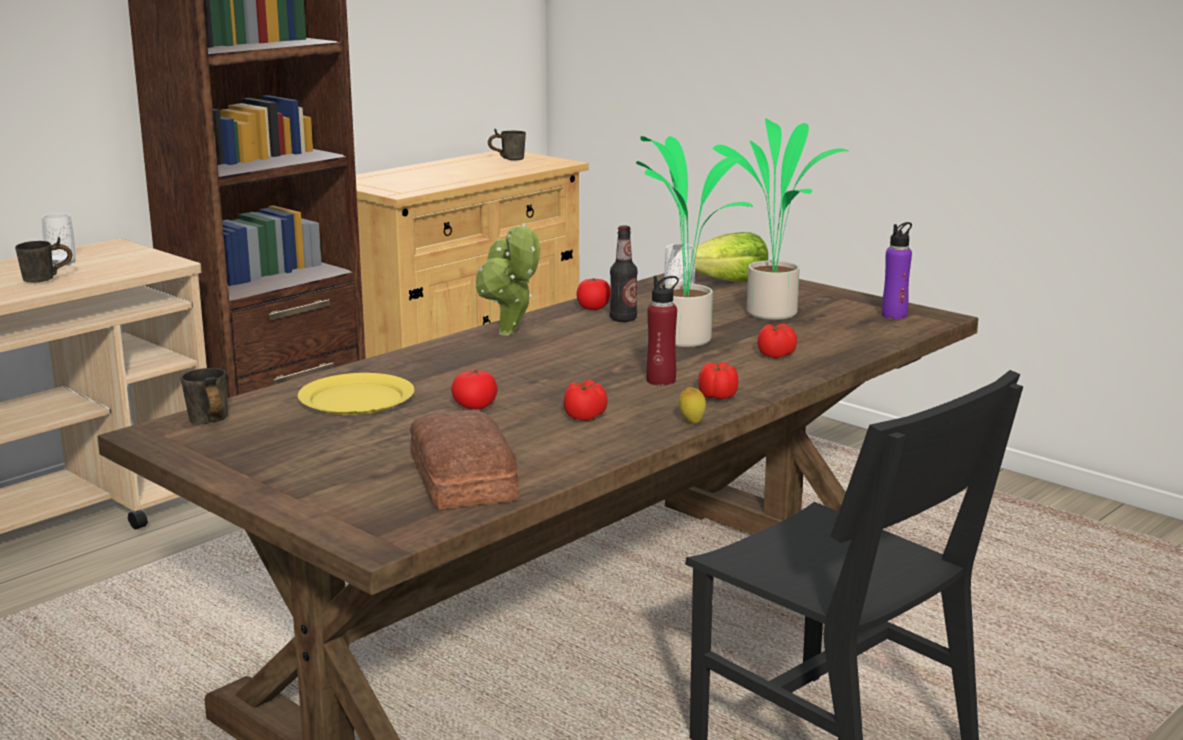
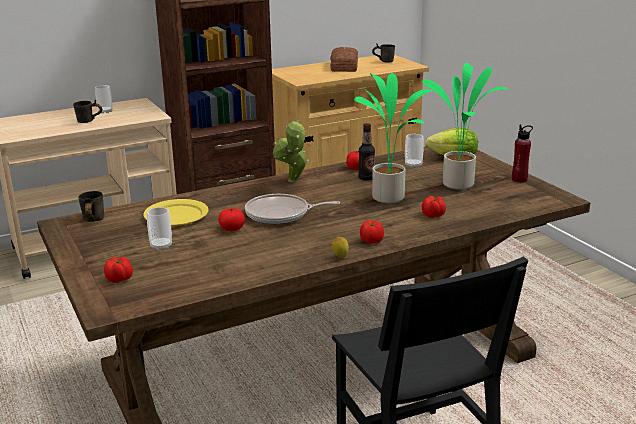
camera: 20 degrees right, 5 degrees up
(377, 443) = (161, 246): none -> cup
(460, 479) = (182, 276): bread -> bread (343, 66)
(536, 379) = (281, 214): none -> frying pan
(585, 417) = (284, 244): tomato -> tomato (120, 279)
(661, 381) = (349, 225): red bottle -> red bottle (519, 180)
(894, 315) = (535, 194): purple bottle -> none

